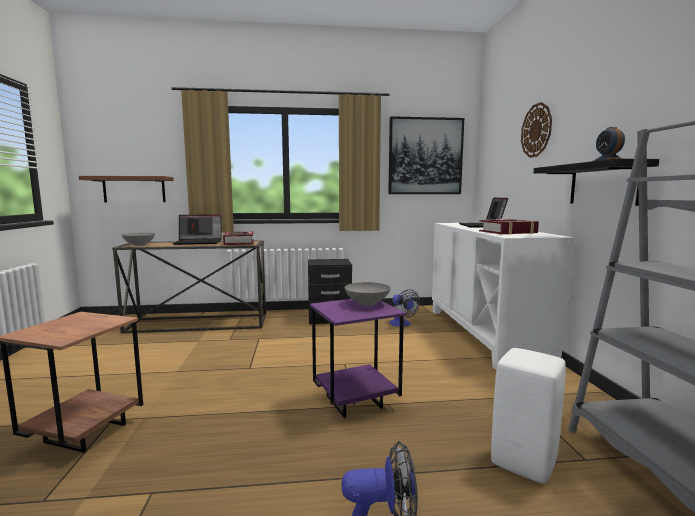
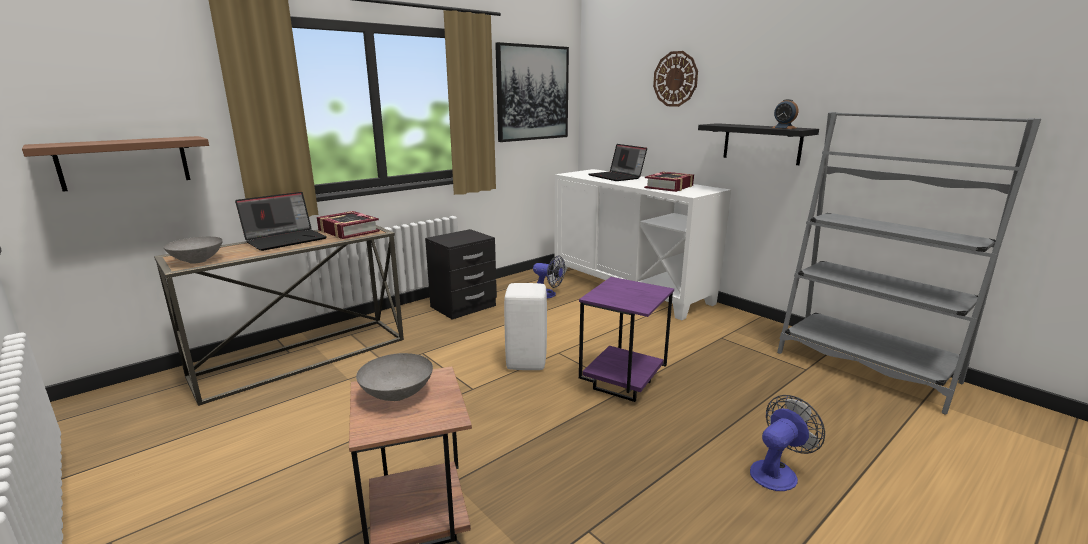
camera: 35 degrees left, 10 degrees up
(366, 304) = (627, 287): grey bowl -> grey bowl (396, 395)
(524, 464) = (783, 386): white stool -> white stool (527, 363)

